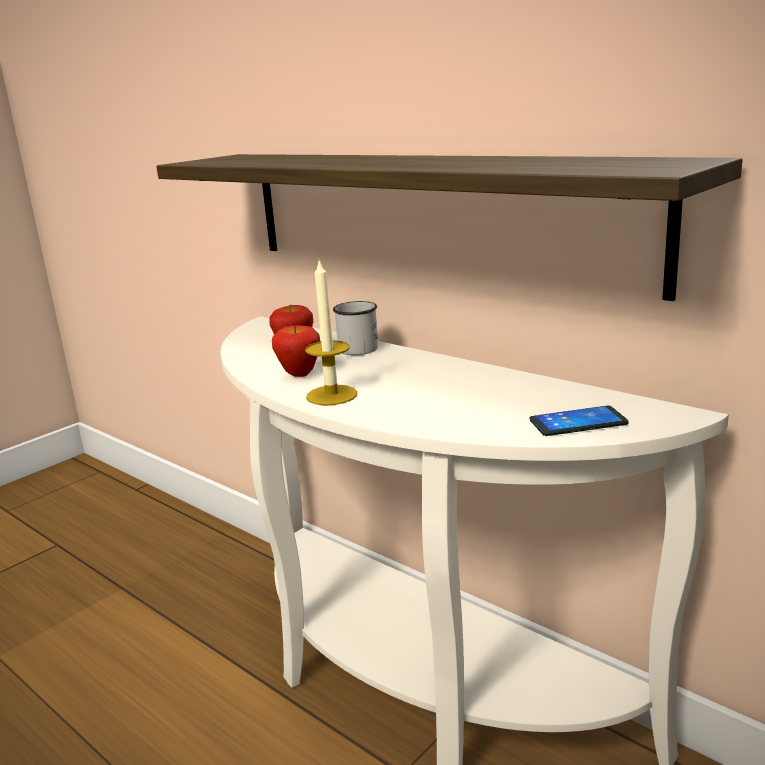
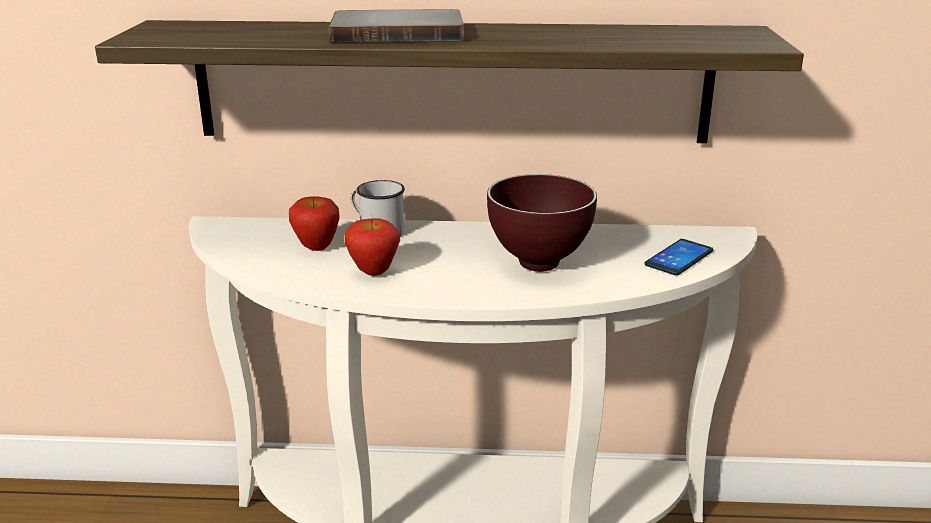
camera: 40 degrees left, 5 degrees up
(331, 395) = (446, 285): candle -> none
(357, 160) = (397, 32): none -> grey book
(431, 397) = (536, 264): none -> brown bowl

